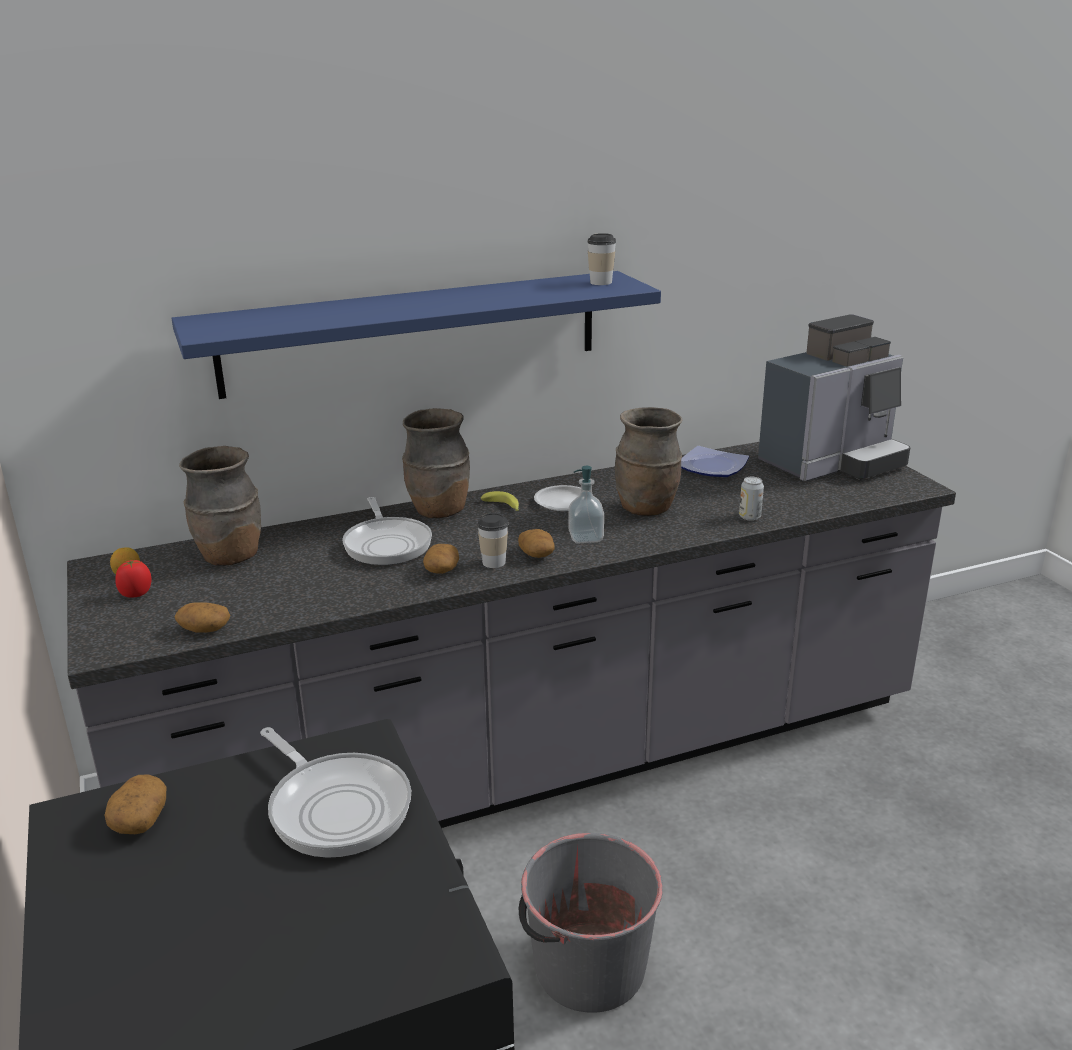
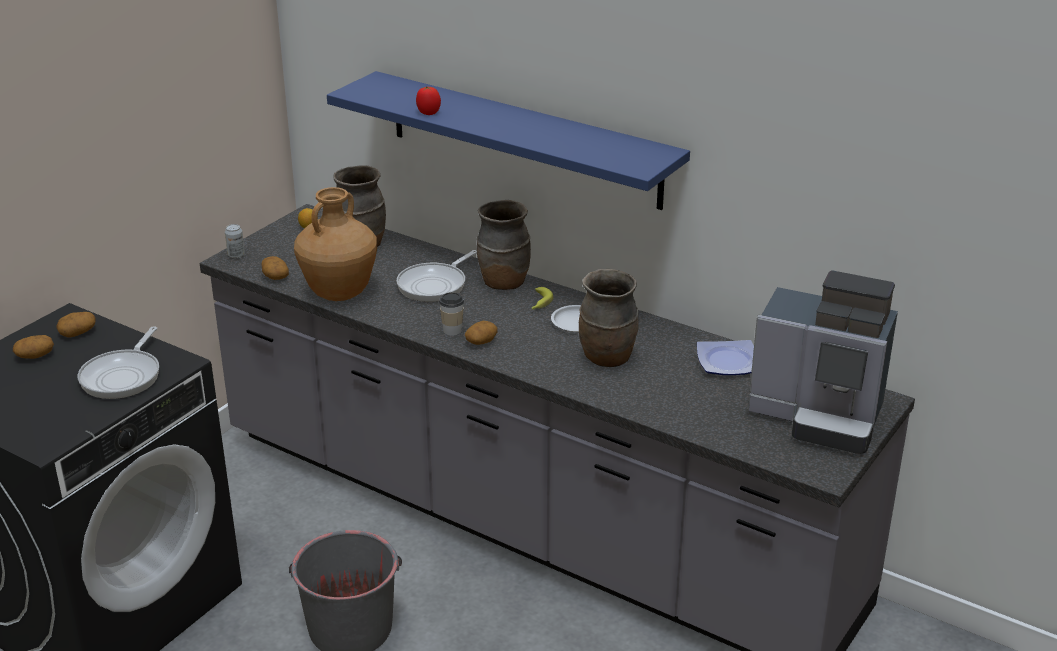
camera: 55 degrees right, 5 degrees up
(136, 594) = (291, 240): tomato -> tomato (428, 113)
(316, 600) = (340, 293): none -> brown vase
(442, 570) = (421, 317): potato -> potato (35, 356)
(585, 537) = (529, 350): soap dispenser -> none
(601, 282) = (639, 155): cup -> none
(749, 517) = (649, 406): can -> can (236, 255)

